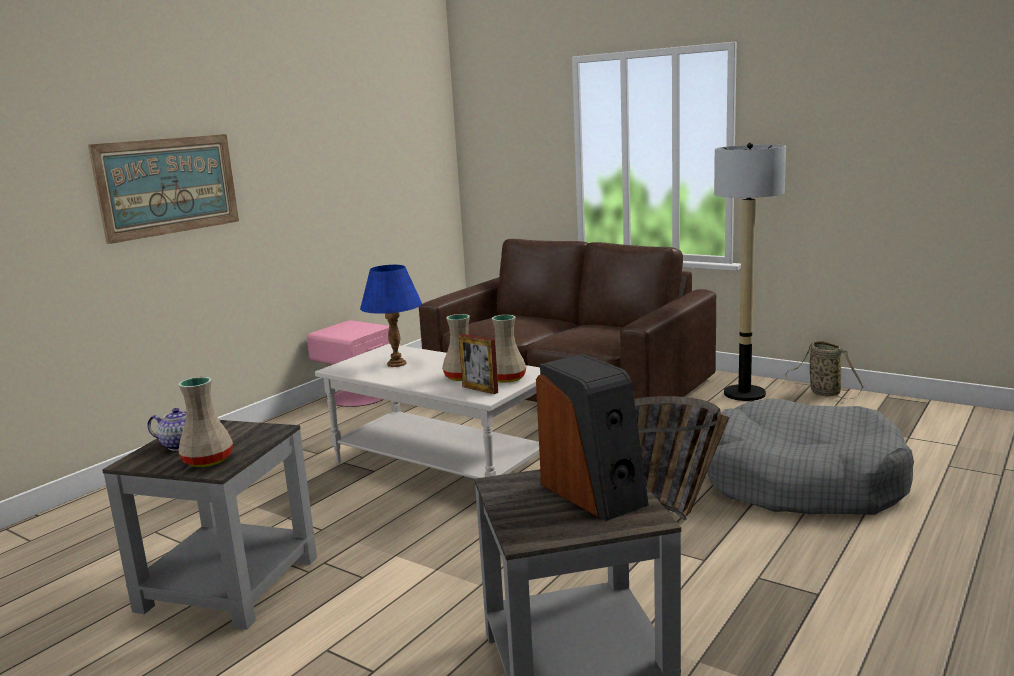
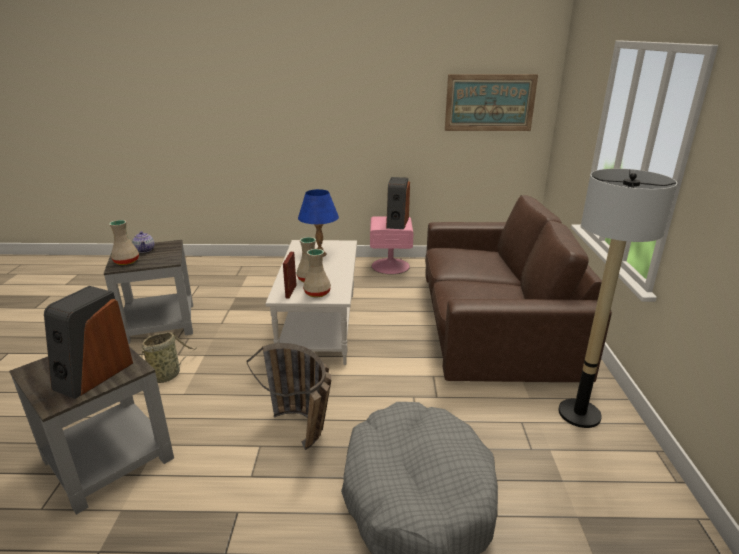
camera: 55 degrees right, 10 degrees up
(168, 186) = (286, 109): picture -> picture (489, 103)
(357, 327) = (397, 223): none -> speaker
(822, 392) = (647, 464): basket -> basket (167, 375)

